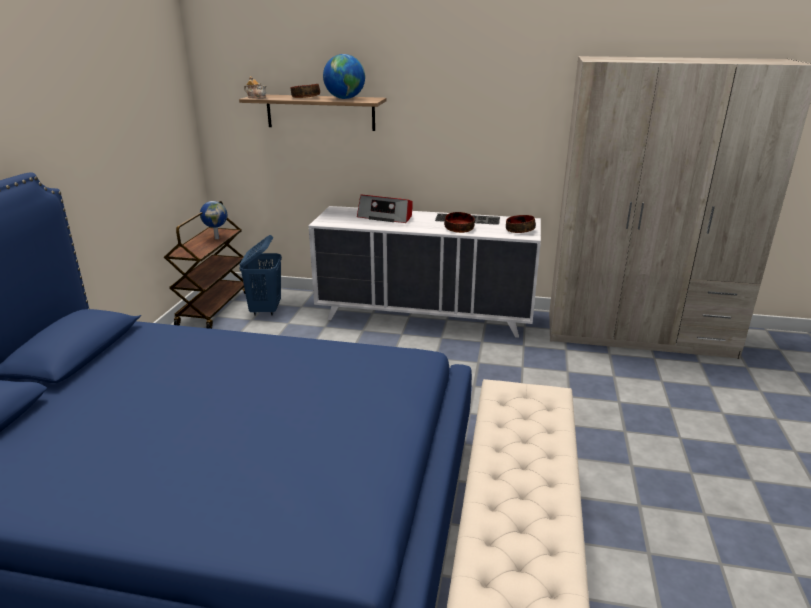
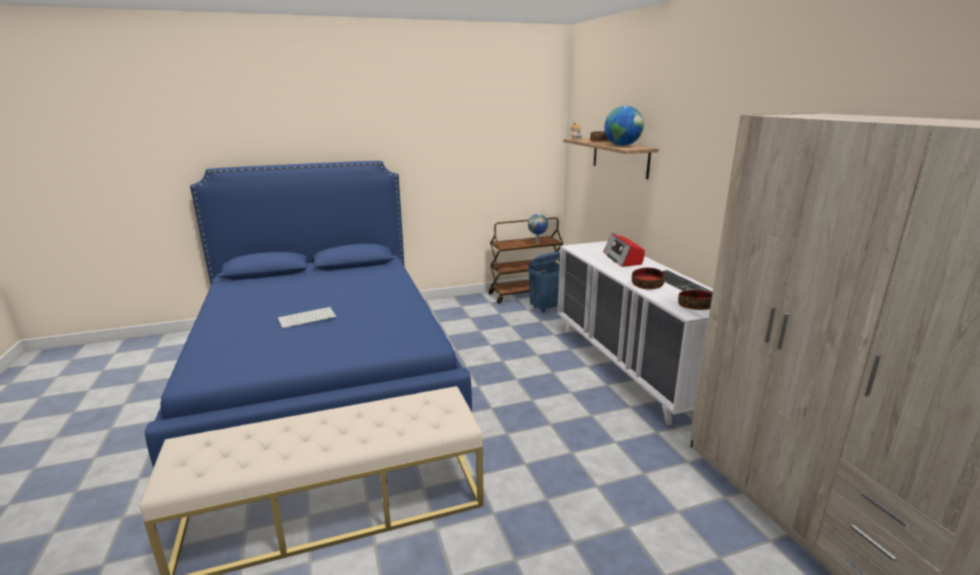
camera: 60 degrees right, 5 degrees down
(251, 423) = (307, 317): none -> keyboard

